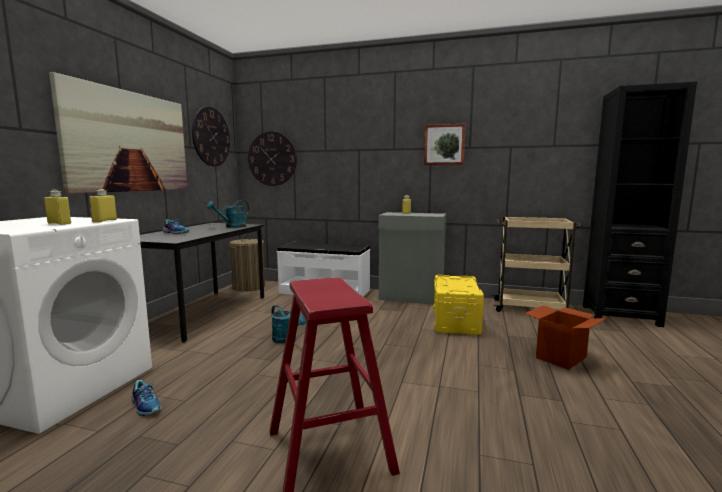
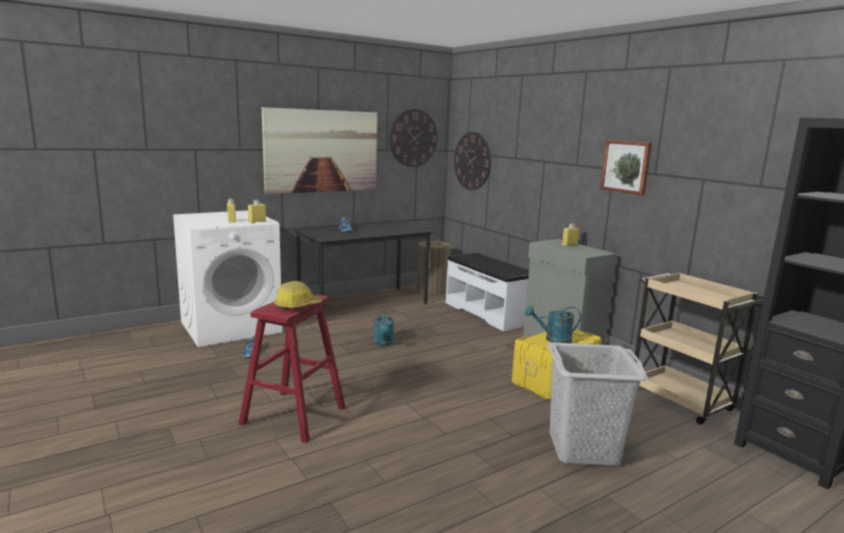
camera: 40 degrees right, 5 degrees up
(232, 227) = (400, 230): turquoise watering can -> turquoise watering can (553, 339)
(341, 291) = (297, 305): none -> hard hat
(561, 357) = (584, 449): cardboard box -> grey laundry basket

